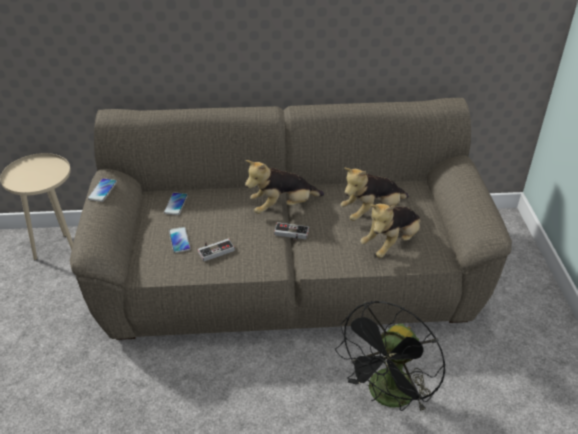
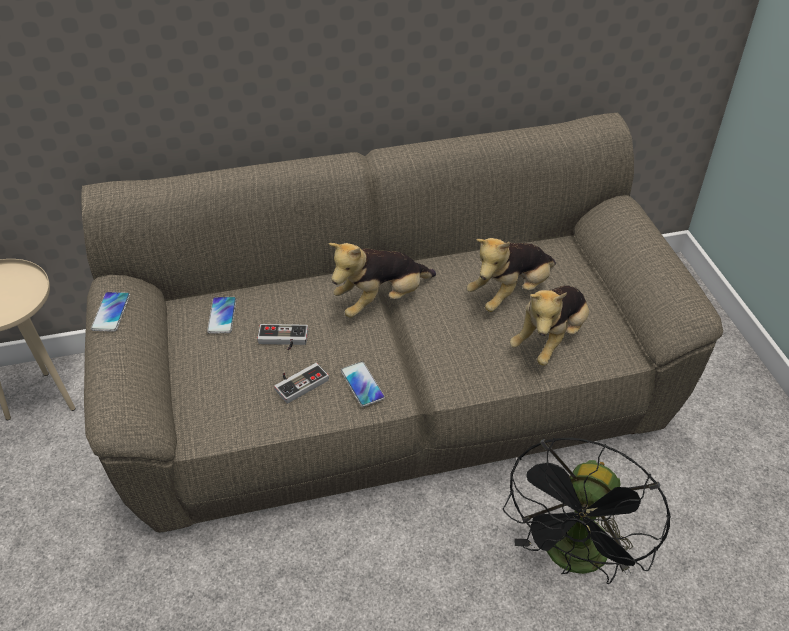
camera: 10 degrees left, 5 degrees up
(179, 240) = (242, 374): phone -> phone (362, 384)
(291, 235) = (404, 344): game controller -> game controller (282, 340)

